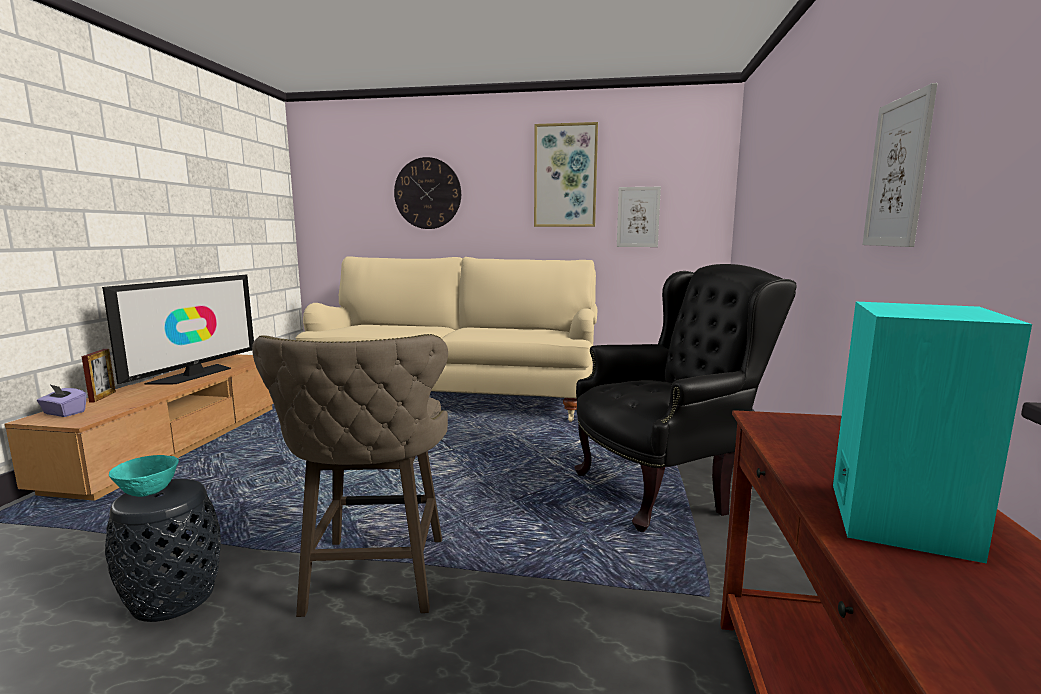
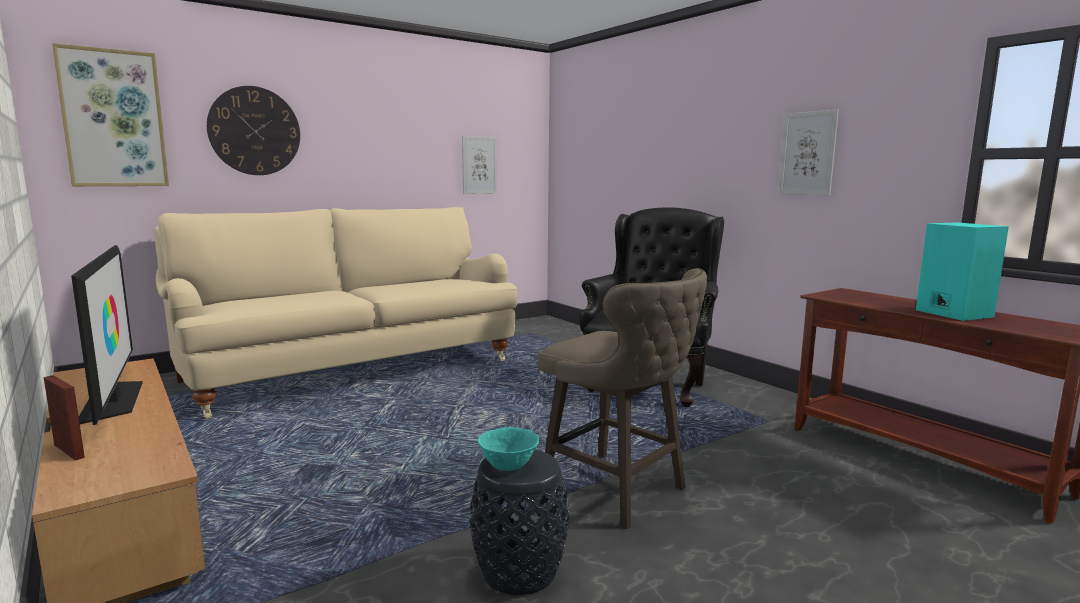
camera: 45 degrees left, 0 degrees up
(64, 413) = (91, 477): purple tissue box -> none
(565, 176) = (413, 121): picture -> picture (113, 119)

